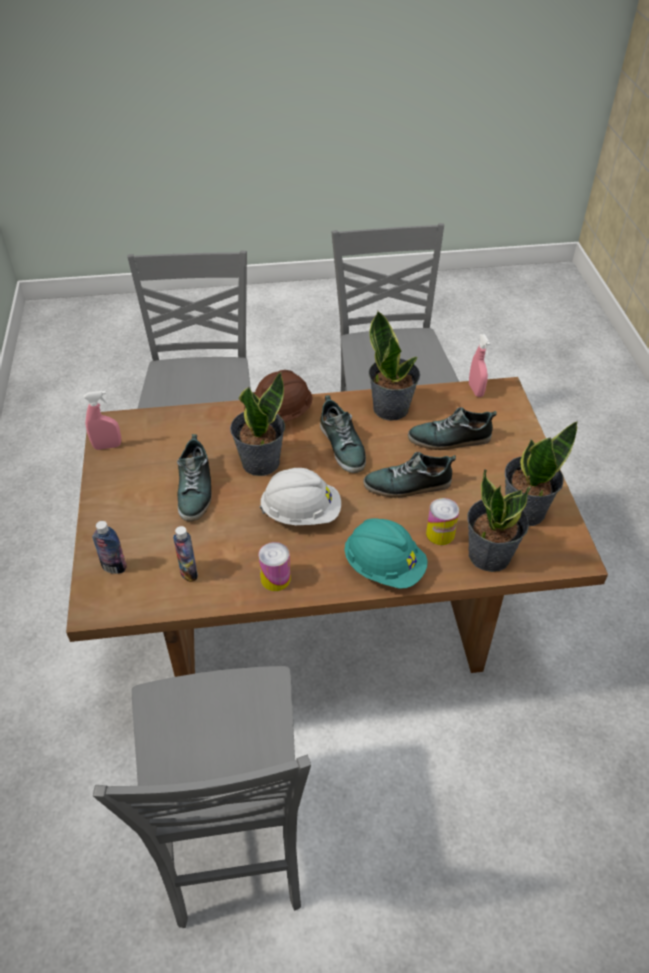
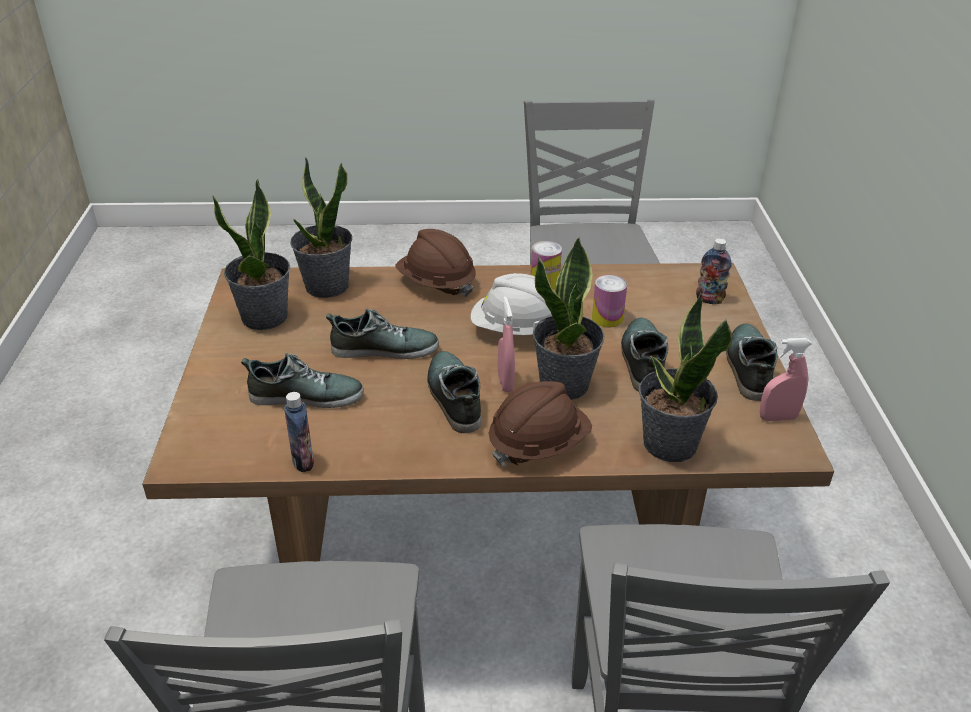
camera: 175 degrees left, 10 degrees down
(110, 490) = (747, 366): none -> shoe
(189, 572) = (632, 291): bottle -> bottle (303, 461)
(384, 567) = (436, 284): turquoise hard hat -> brown hard hat
(391, 408) = (369, 443): potted plant -> potted plant (669, 444)
(440, 534) = (368, 304): can -> can (607, 318)
(475, 390) = (226, 463): pink spray bottle -> pink spray bottle (505, 382)

